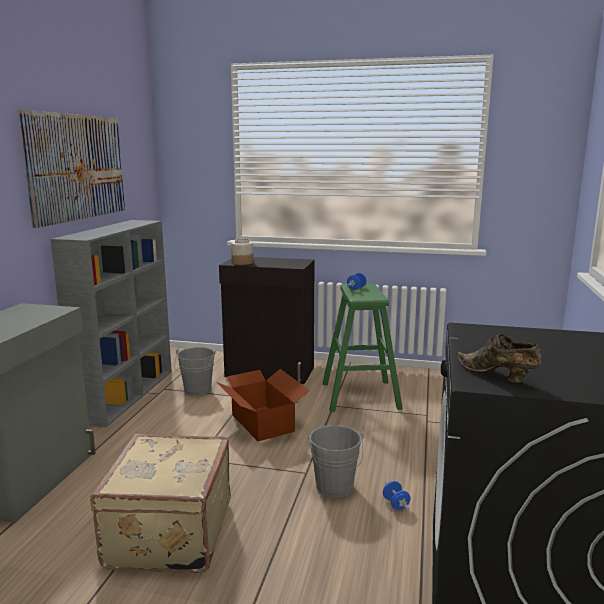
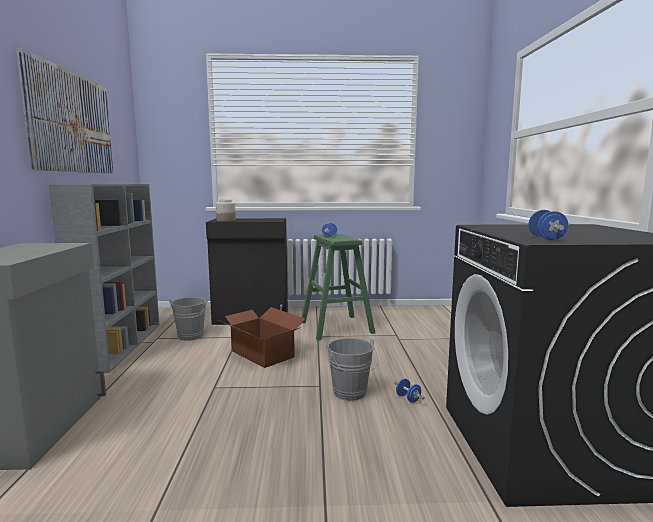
camera: 15 degrees left, 5 degrees down
(167, 534) = (209, 452): beige suitcase -> none
(497, 375) = (546, 238): brown shoe -> blue dumbbell

